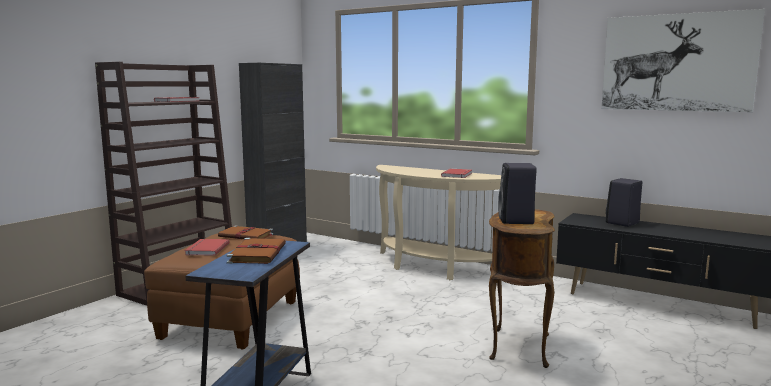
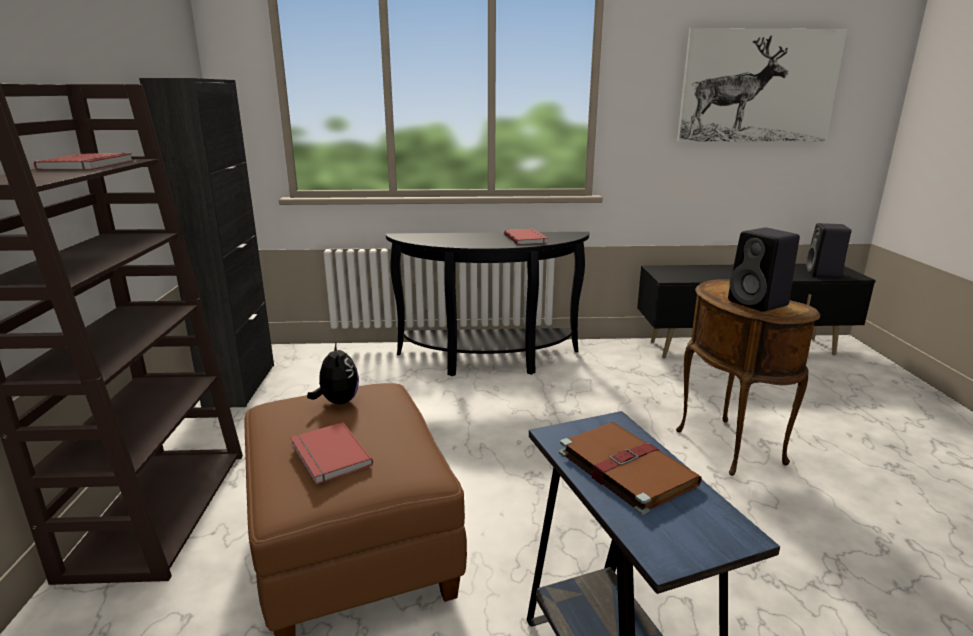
camera: 35 degrees left, 10 degrees up
(247, 236) = (337, 402): brown book -> plush toy
(432, 268) = (489, 362): beige console table -> black console table
(622, 223) = (708, 271): black speaker -> black speaker (823, 274)

